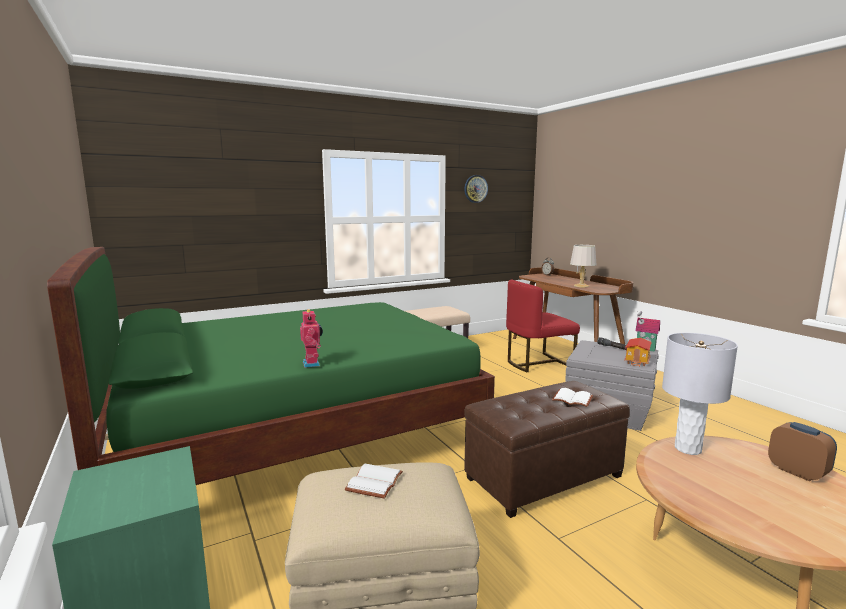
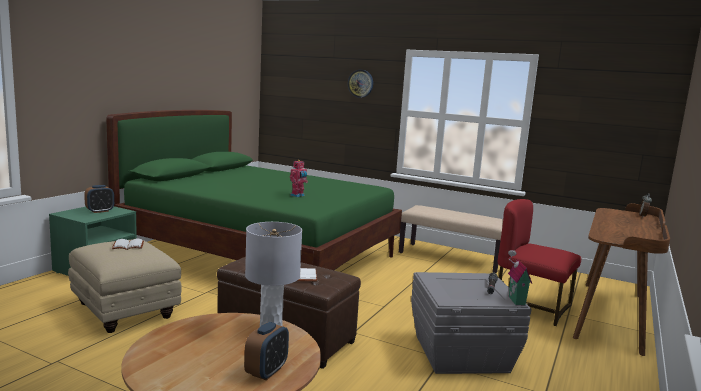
camera: 55 degrees right, 0 degrees up
(136, 479) = (100, 211): none -> alarm clock
(313, 364) = (211, 193): toy robot -> toy robot (298, 195)
(475, 188) = (578, 93): wall clock -> wall clock (360, 83)
(581, 286) = (613, 230): grey table lamp -> none
(637, 361) = (459, 298): toy house -> none

